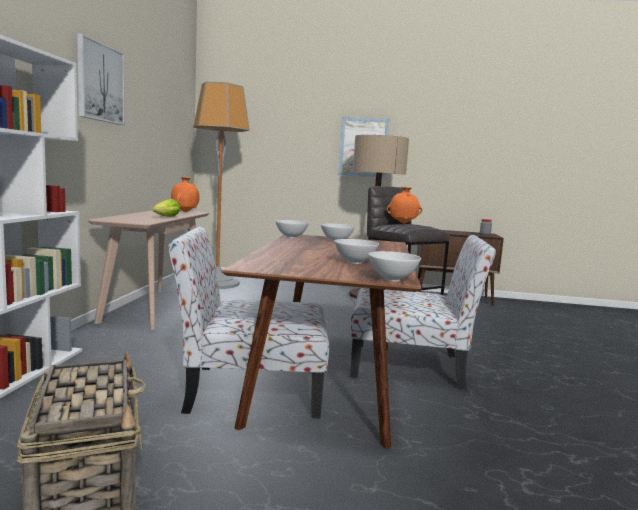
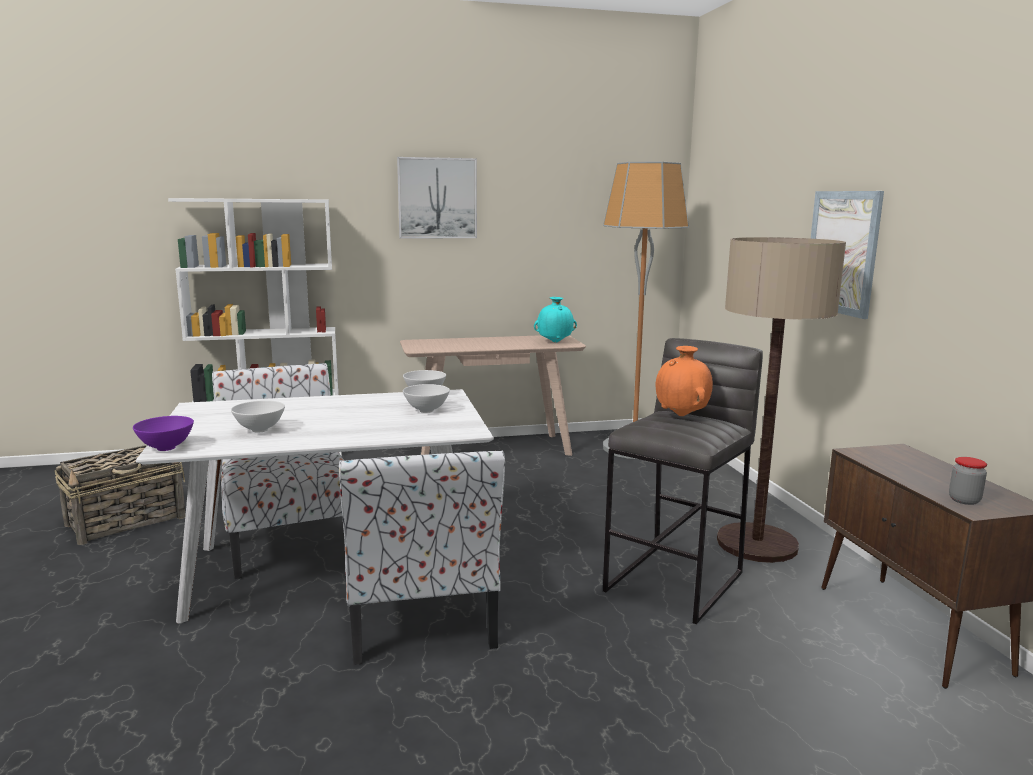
camera: 70 degrees right, 5 degrees up
(167, 217) = (484, 346): lettuce -> none
(185, 212) = (555, 342): orange vase -> turquoise vase
(325, 380) = (335, 567): brown dining table -> white dining table
(391, 279) = (166, 448): white bowl -> purple bowl

